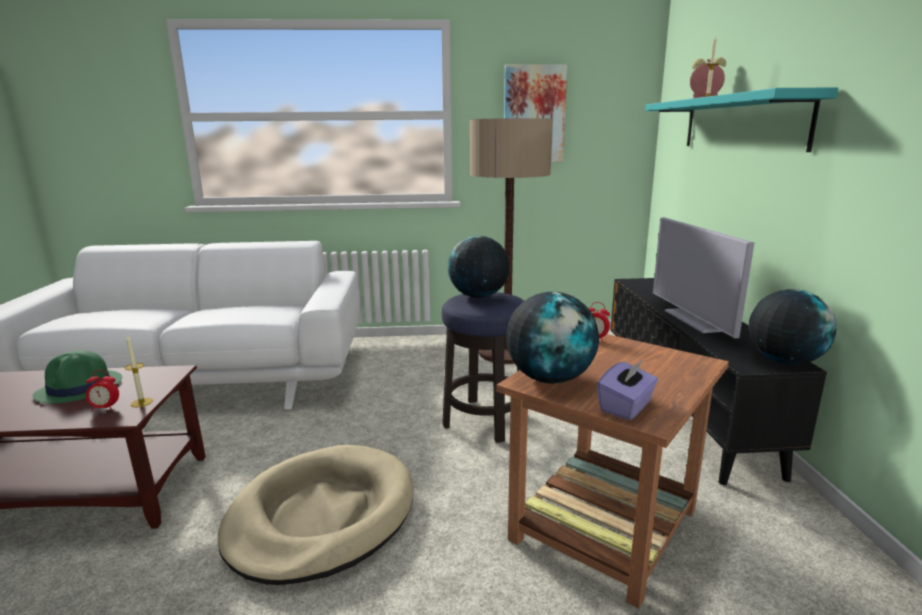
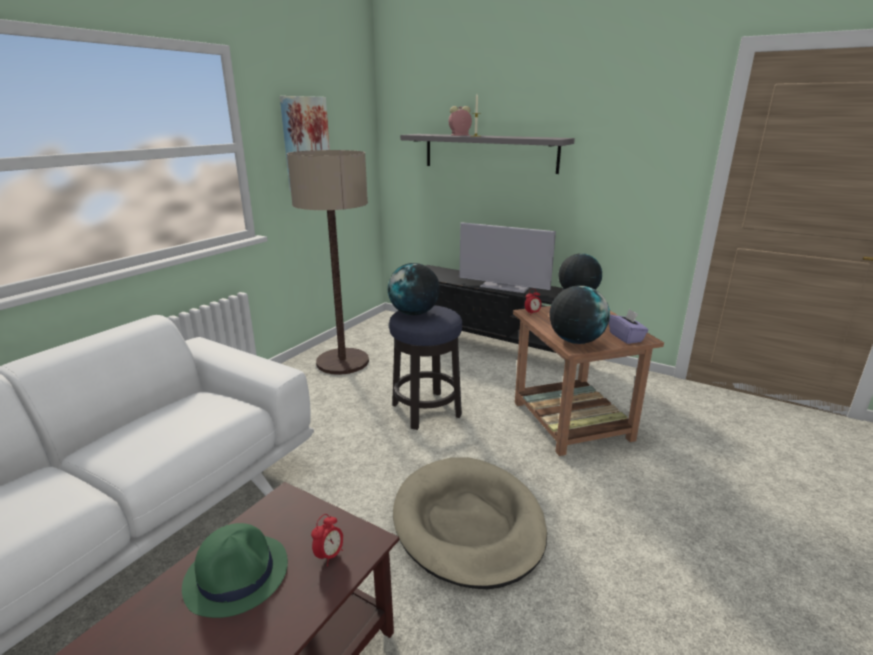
camera: 55 degrees left, 5 degrees up
(142, 402) = (345, 528): candle -> none
(741, 123) = (489, 152): turquoise shelf -> grey shelf

